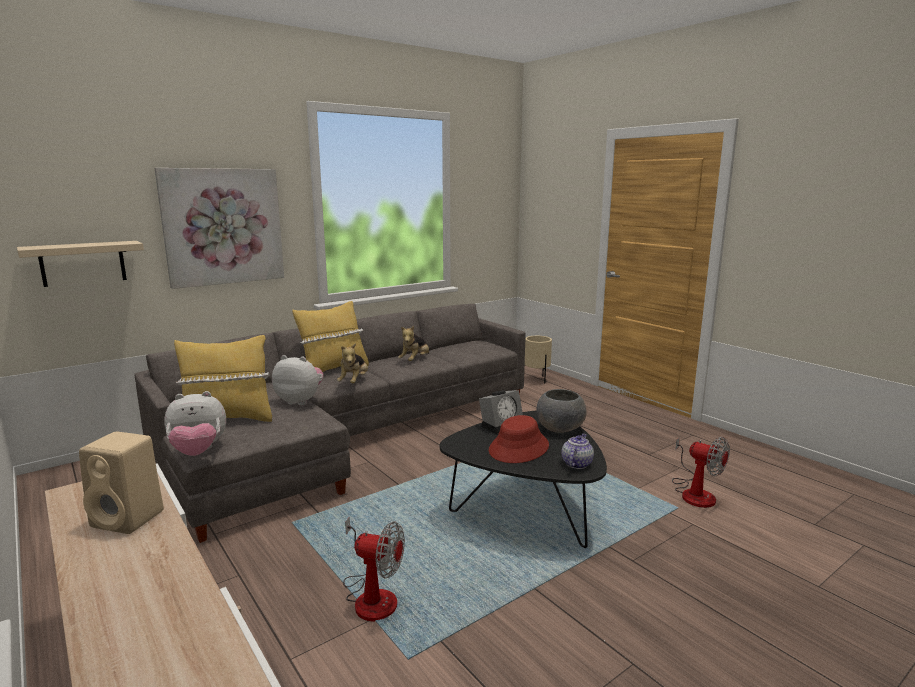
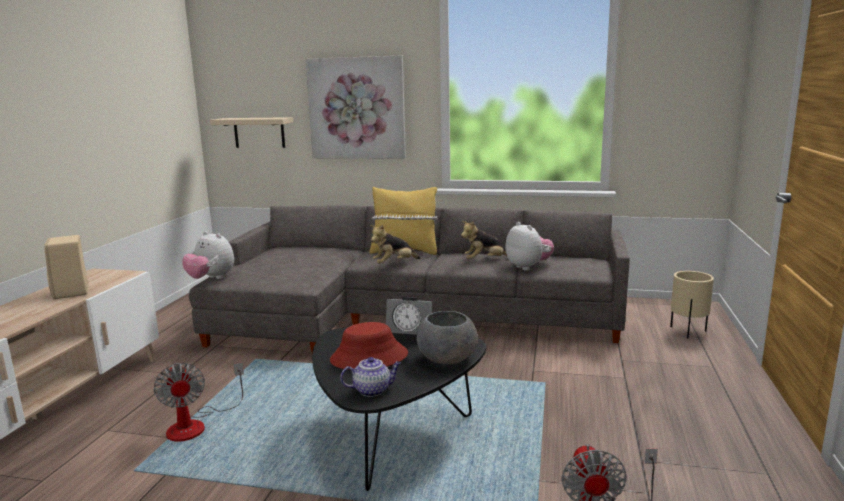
camera: 50 degrees right, 0 degrees up
(227, 420) = (263, 265): yellow pillow -> none
(300, 401) = (328, 266): plush toy -> plush toy (528, 267)

